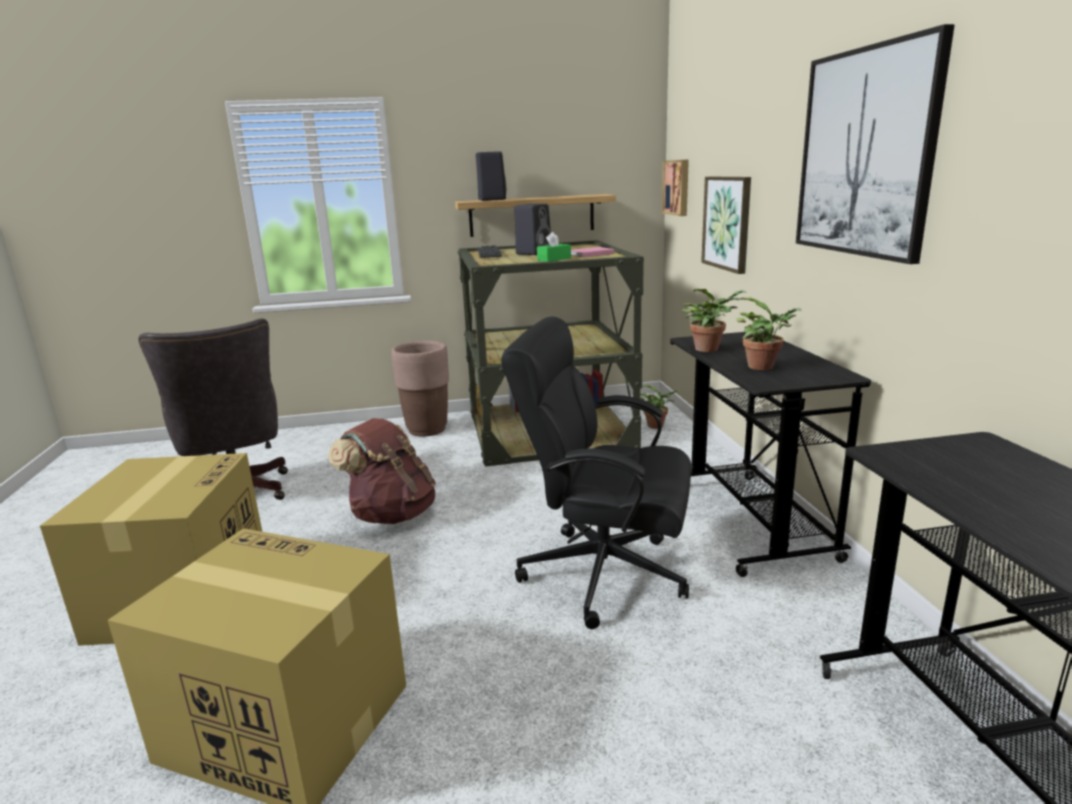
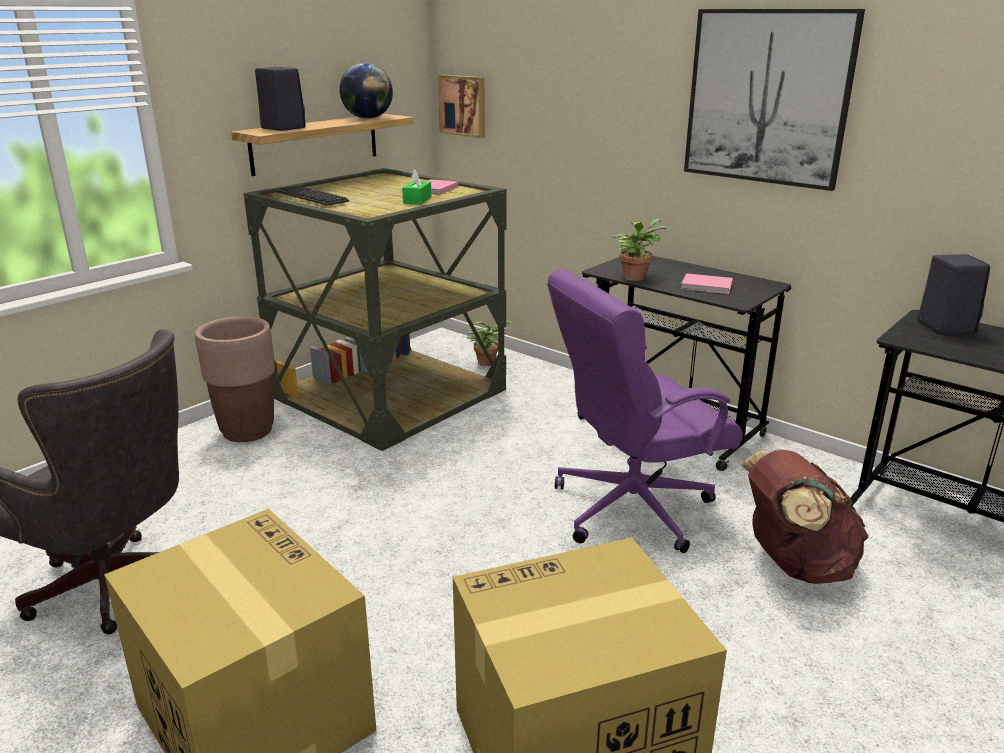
camera: 40 degrees left, 5 degrees up
(391, 514) = (360, 533): brown backpack -> brown backpack (794, 564)
(534, 253) = (363, 192): black speaker -> black speaker (944, 327)
(576, 195) = (367, 118): none -> globe
(604, 574) = (633, 507): black office chair -> purple office chair
(727, 223) = (563, 148): picture -> none
(764, 367) = (708, 286): potted plant -> pink book

